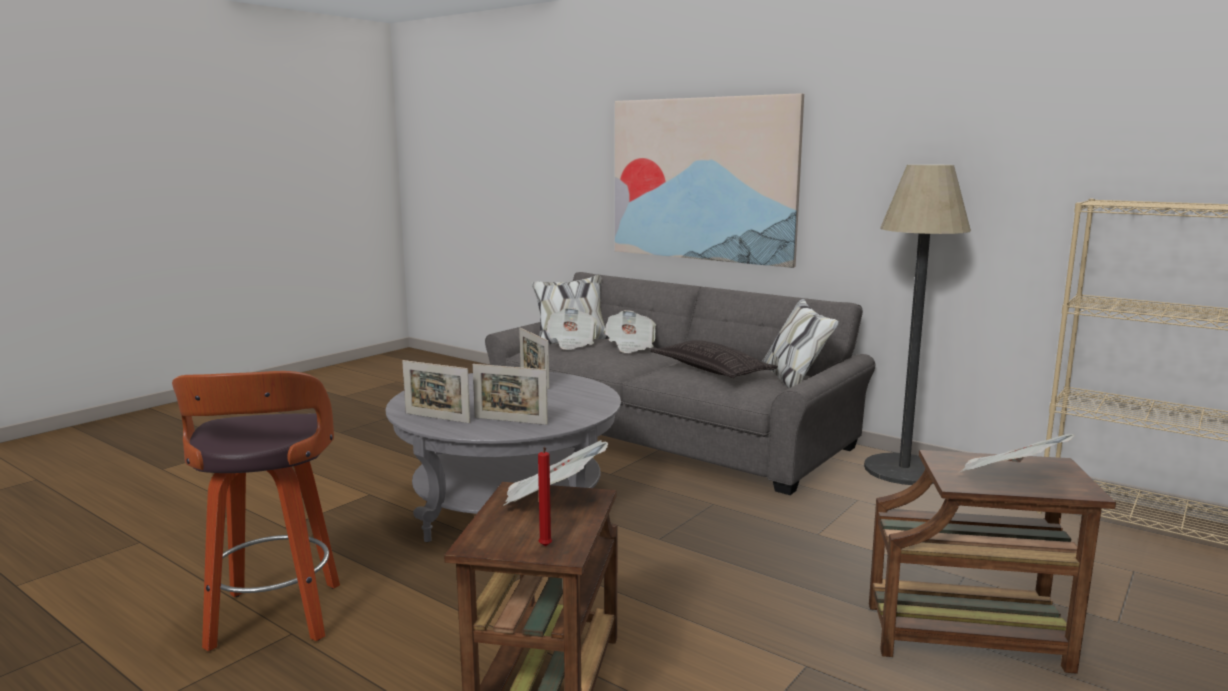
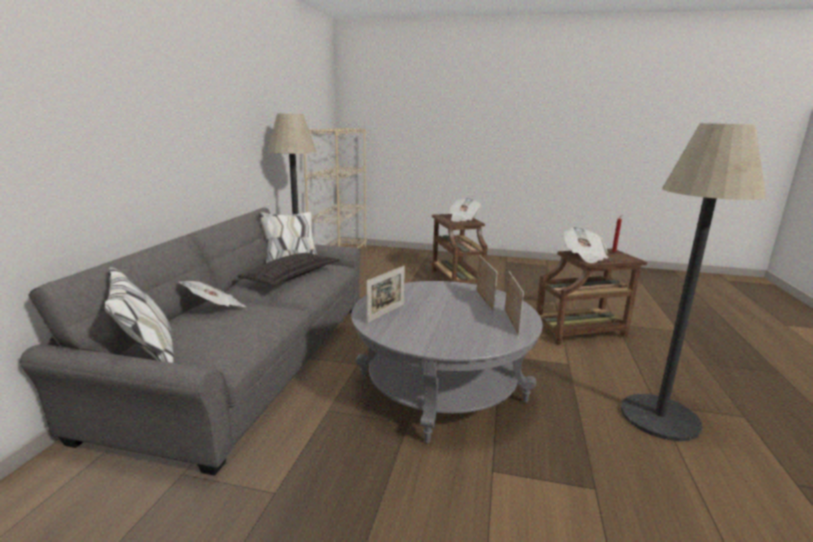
camera: 115 degrees left, 5 degrees up
(275, 619) = (660, 417): stool -> floor lamp
(571, 343) = (207, 335): newspaper -> none
(702, 179) = (143, 130): picture -> none

